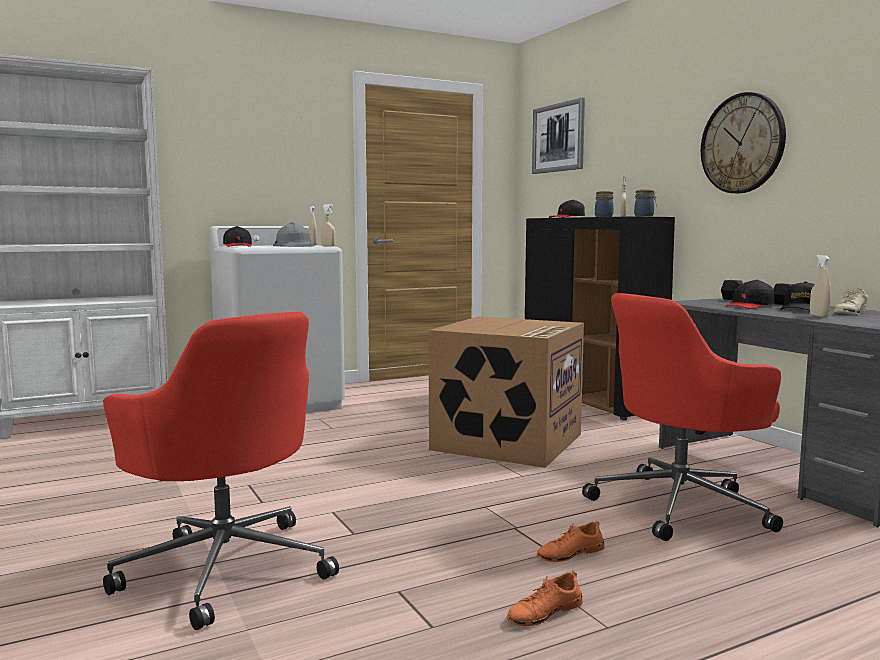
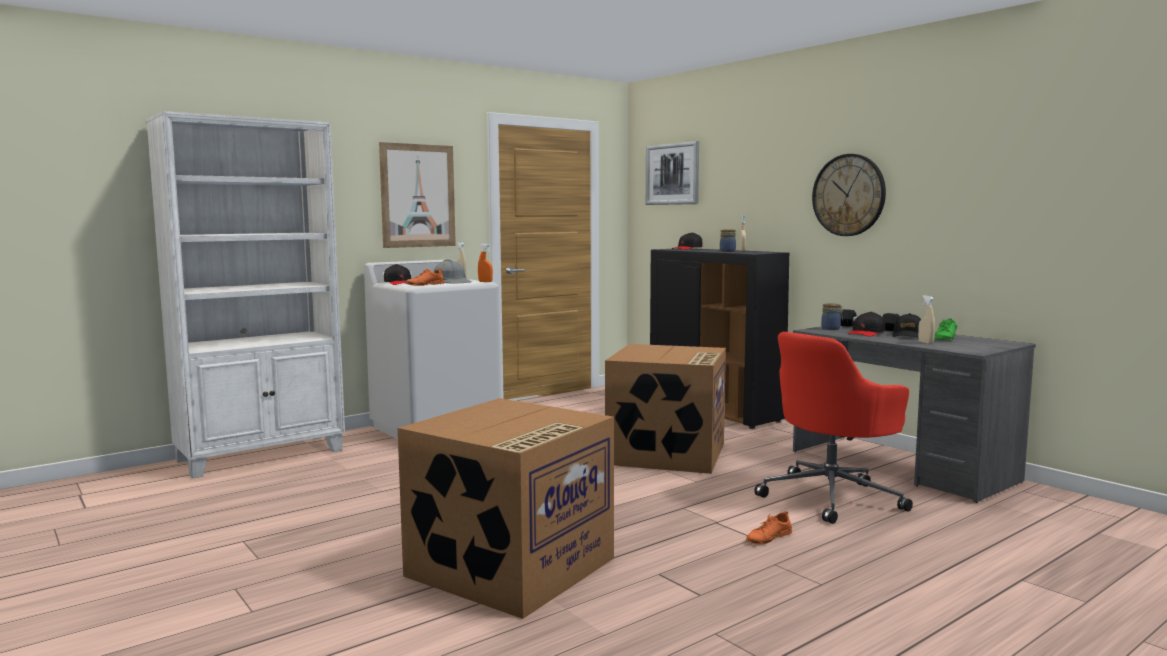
camera: 10 degrees left, 0 degrees up
(225, 567) = (511, 568): red office chair -> cardboard box
(272, 157) = (418, 196): none -> picture
(328, 246) = (485, 282): beige spray bottle -> orange spray bottle
(544, 612) = (773, 578): orange shoe -> orange shoe (425, 285)
(645, 216) = (765, 252): jar -> jar (831, 329)
(850, 312) = (945, 338): beige shoe -> green shoe

